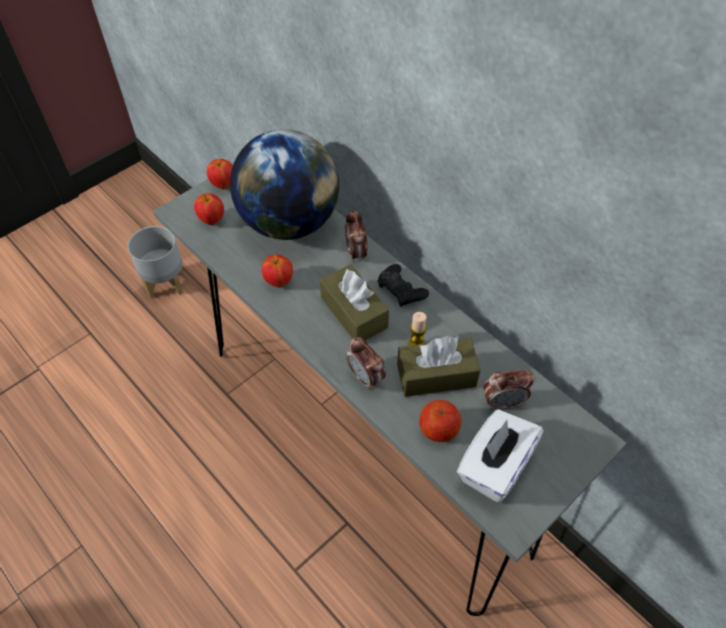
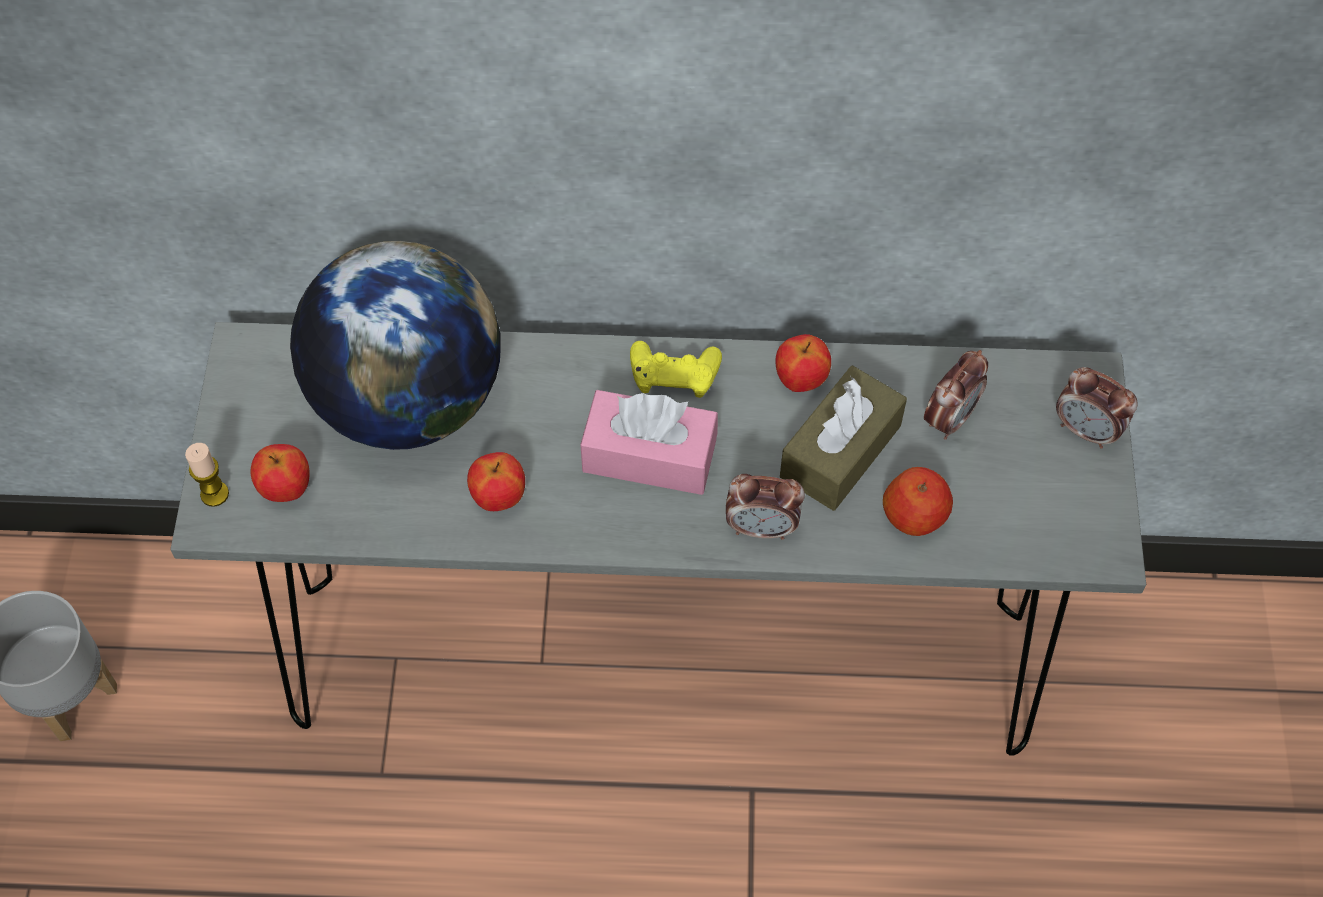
camera: 45 degrees left, 5 degrees up
(223, 185) = (234, 422): apple -> apple (800, 380)
(354, 312) = (649, 456): brown tissue box -> pink tissue box
(356, 253) = (556, 370): alarm clock -> alarm clock (1086, 431)
(401, 290) = (674, 374): black game controller -> yellow game controller
(416, 343) = (773, 431): candle -> candle (214, 494)
(494, 466) = (1019, 504): white tissue box -> none

